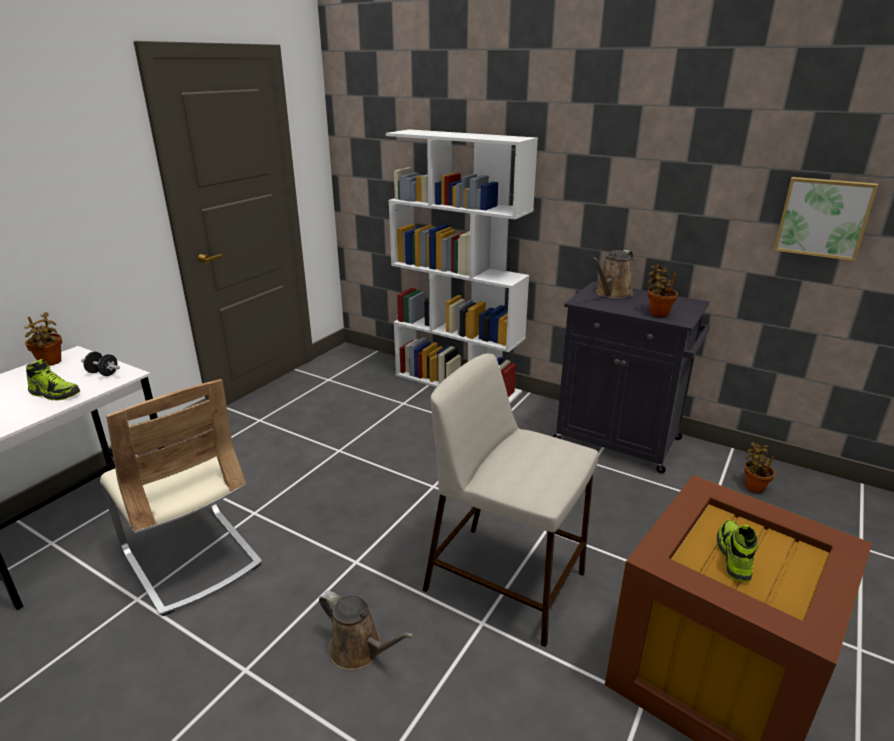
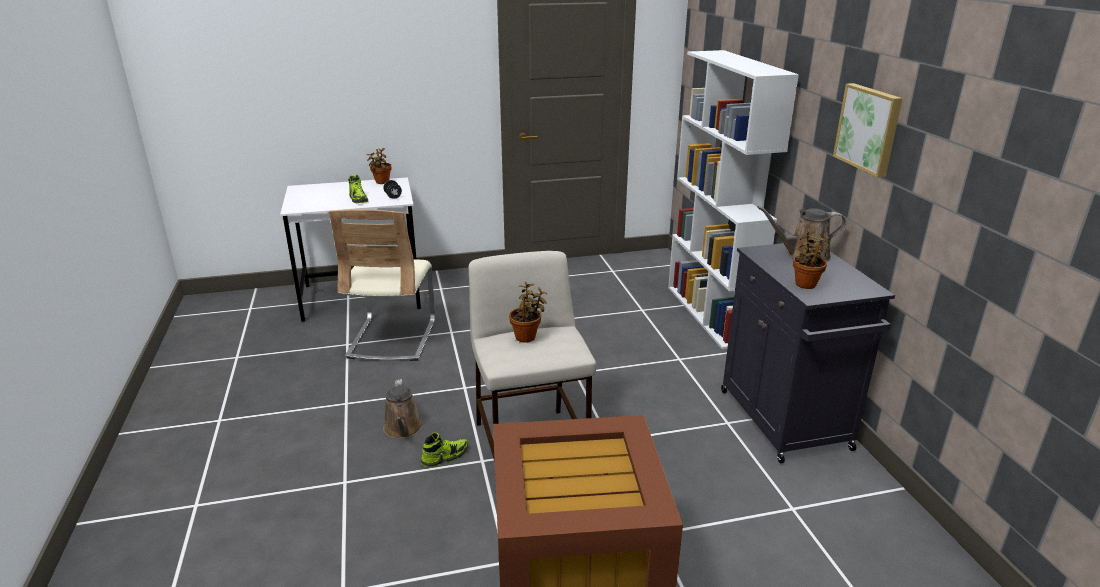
camera: 45 degrees right, 0 degrees up
(733, 556) = (570, 468): shoe -> shoe (445, 457)
(753, 486) = (861, 524): potted plant -> potted plant (527, 336)
(823, 217) = (1011, 224): picture -> picture (869, 128)

